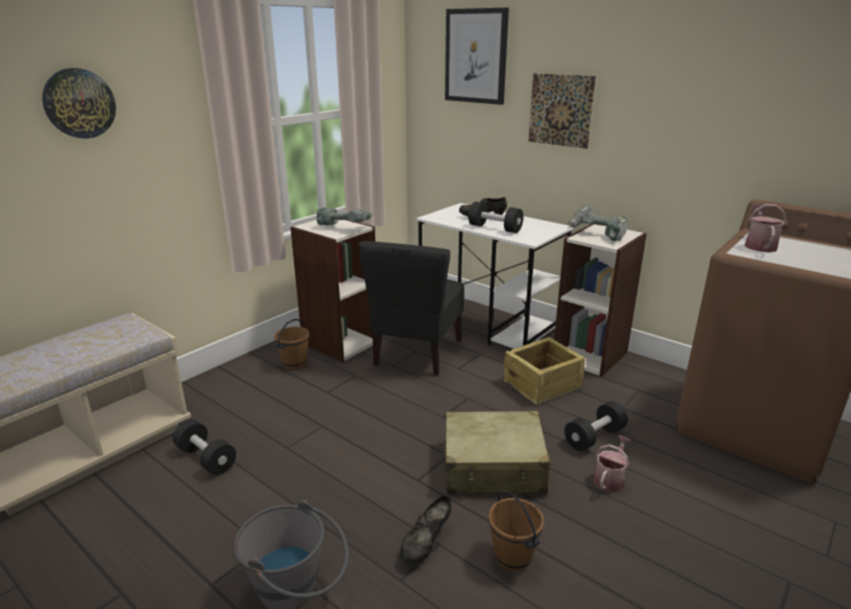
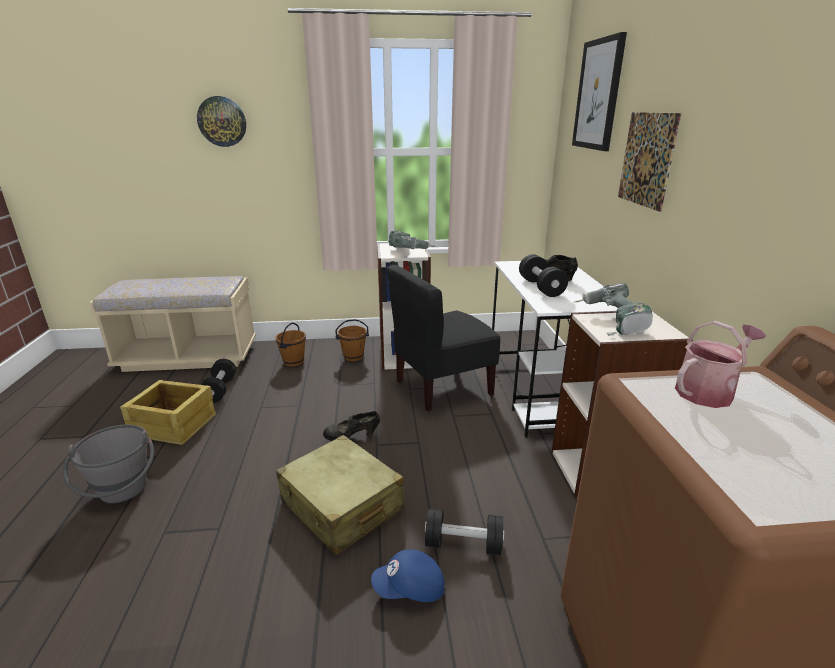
camera: 45 degrees right, 0 degrees up
(425, 544) = (212, 522): black shoe -> black shoe (352, 437)
(512, 557) = (234, 579): brown bucket -> brown bucket (293, 362)
(543, 384) = (501, 468): crate -> crate (174, 426)
(610, 478) = (410, 589): watering can -> blue cap

